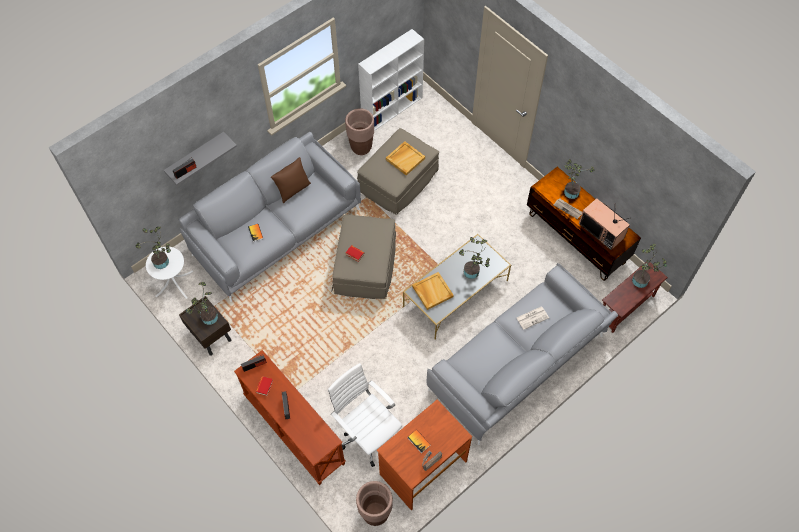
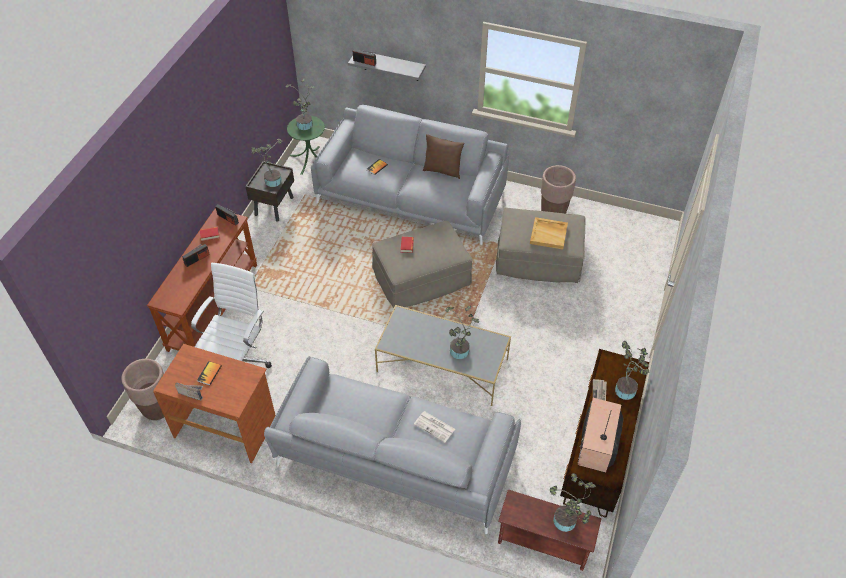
camera: 60 degrees right, 10 degrees down
(174, 283) = (310, 160): white side table -> green side table
(392, 109) = (620, 216): white bookcase -> none
(432, 291) = (411, 328): beige tray -> none

